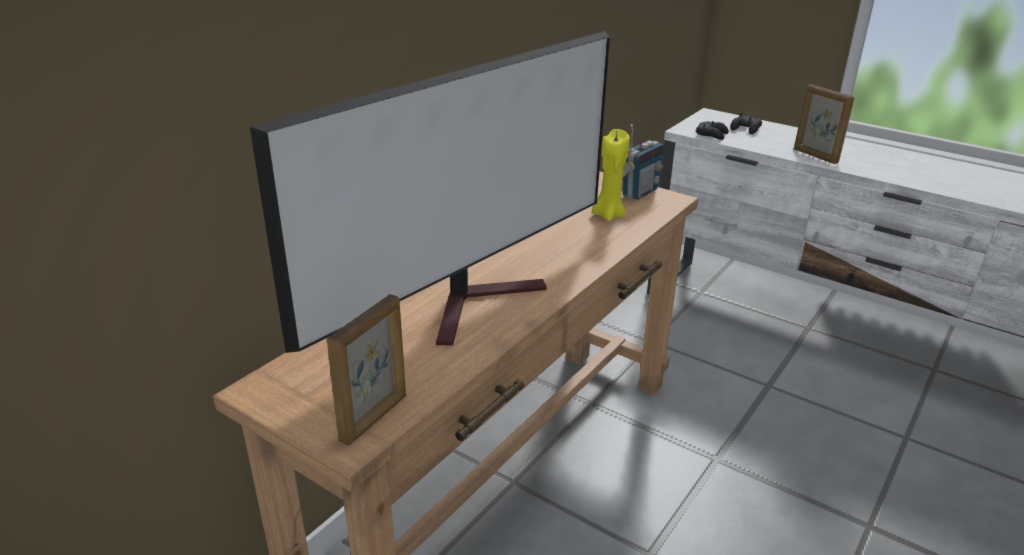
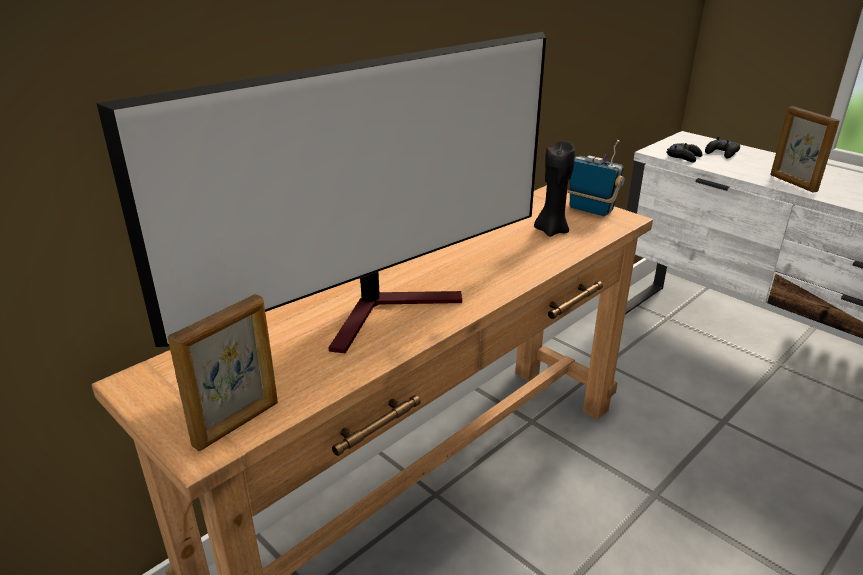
camera: 10 degrees right, 0 degrees up
(608, 215) = (551, 230): yellow candle -> black candle
(639, 192) = (590, 210): radio -> radio turned 105 degrees counterclockwise

